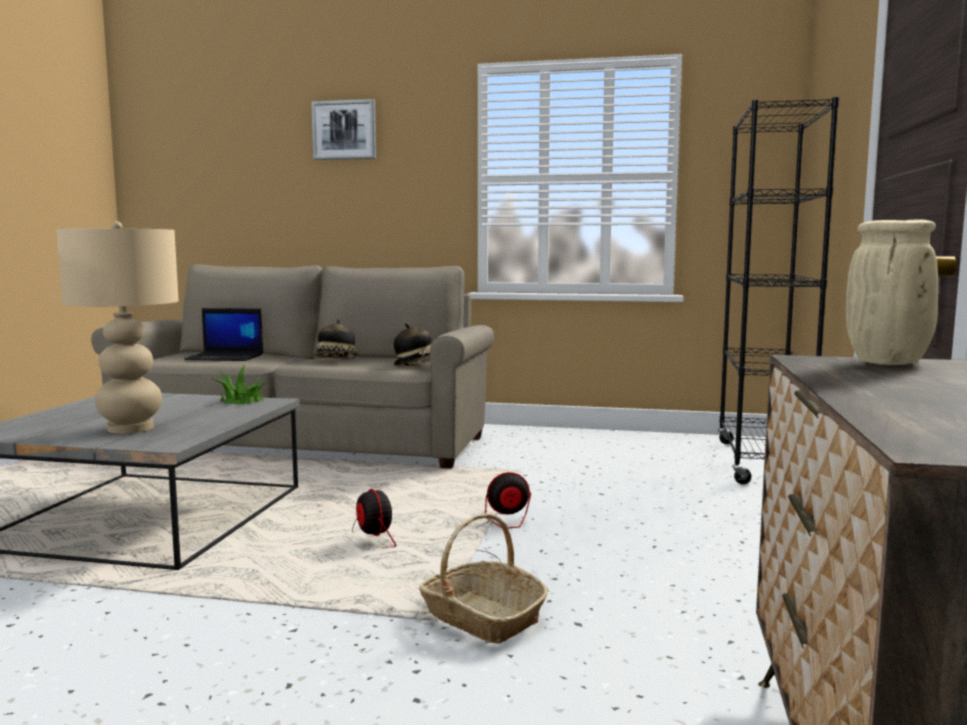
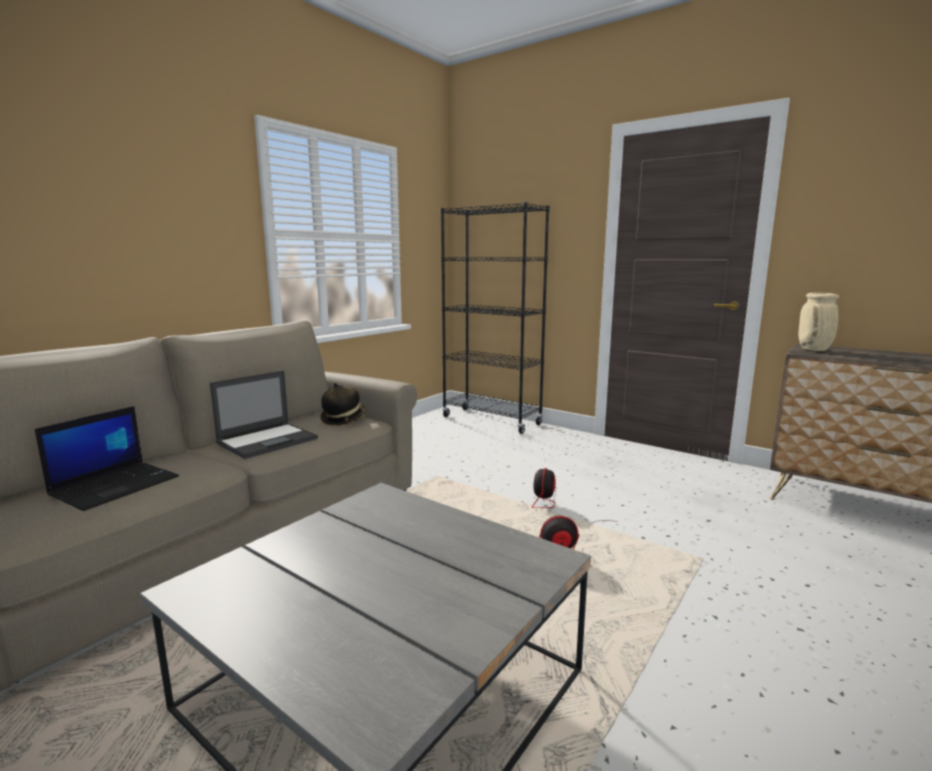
camera: 65 degrees left, 5 degrees up
(130, 429) = (456, 579): beige table lamp -> none
(241, 400) = (355, 508): potted plant -> none
(336, 361) = (268, 440): hat -> laptop
(344, 130) = (102, 158): picture -> none
(482, 617) = (698, 544): basket -> none

